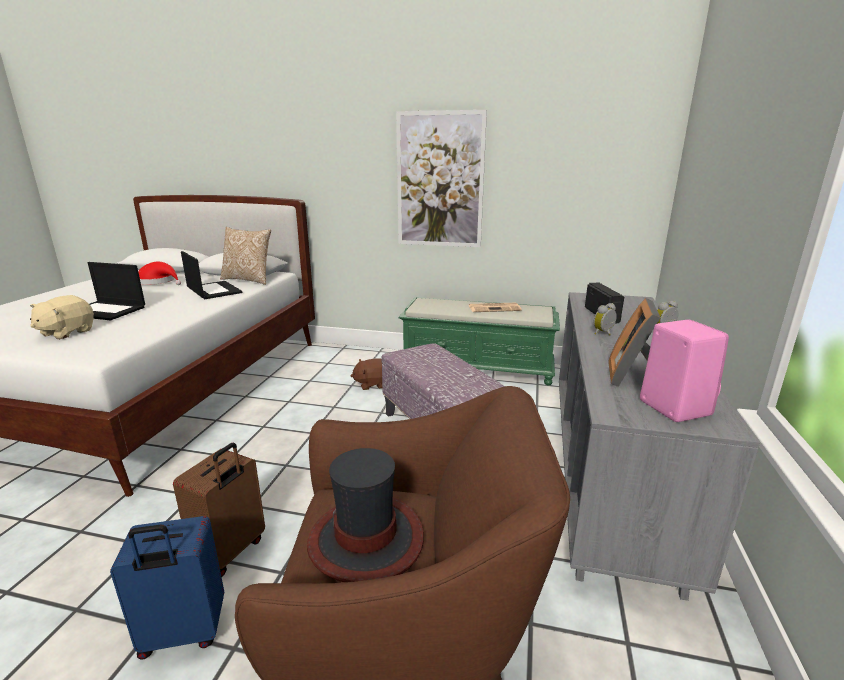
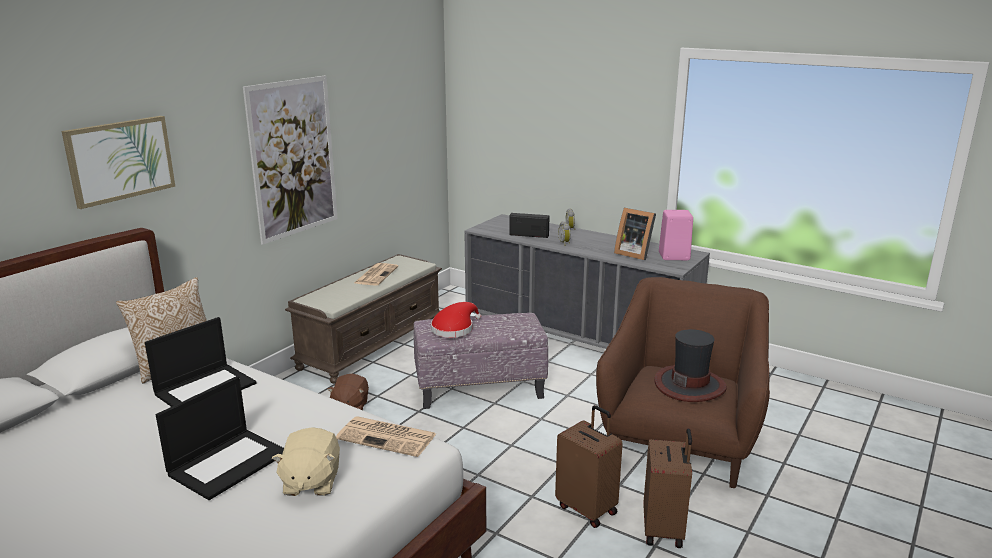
camera: 70 degrees left, 0 degrees up
(66, 332) = (310, 482): beige plush toy -> beige plush toy turned 45 degrees clockwise
(121, 341) = (388, 437): none -> newspaper
(158, 282) = (79, 435): red hat -> red hat (454, 329)
(183, 634) = (664, 530): blue suitcase -> brown suitcase
(213, 290) = (206, 388): laptop -> laptop turned 150 degrees clockwise
(298, 152) = (120, 160): none -> picture
(478, 367) = (372, 344): green bench -> brown bench

